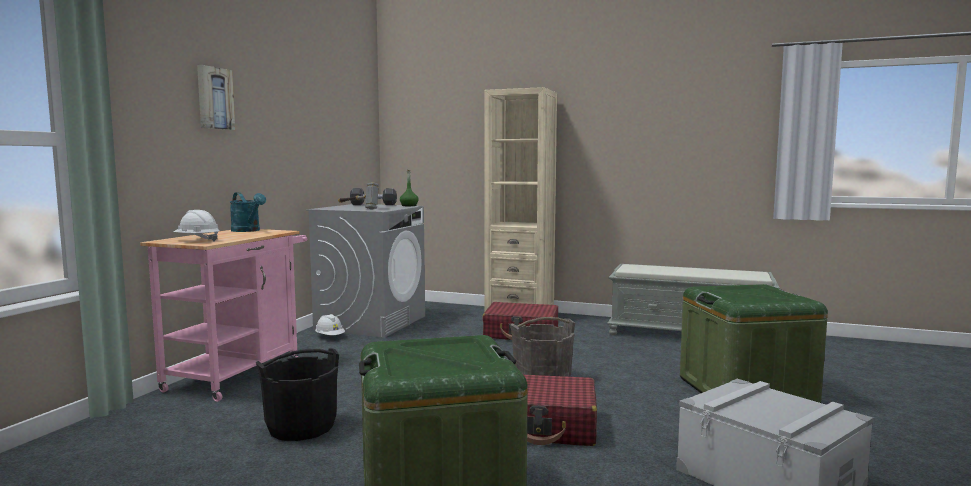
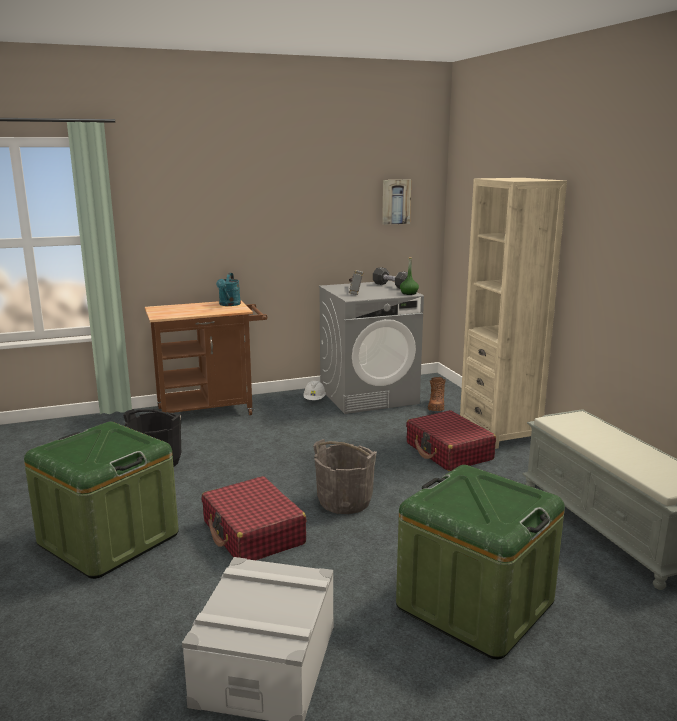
camera: 50 degrees right, 10 degrees up
(197, 240) = (167, 312): white hard hat -> none
(214, 98) = (217, 198): picture -> picture (395, 201)
(239, 373) = (211, 410): pink cart -> brown cart
(440, 314) = (436, 406): none -> brown boot

